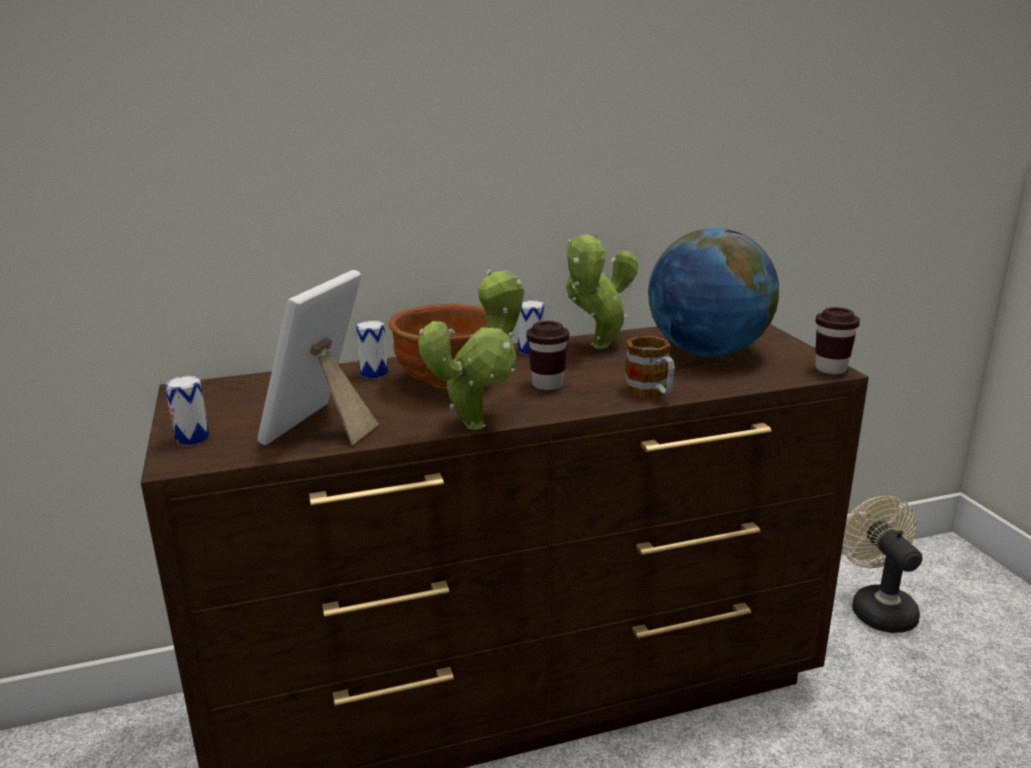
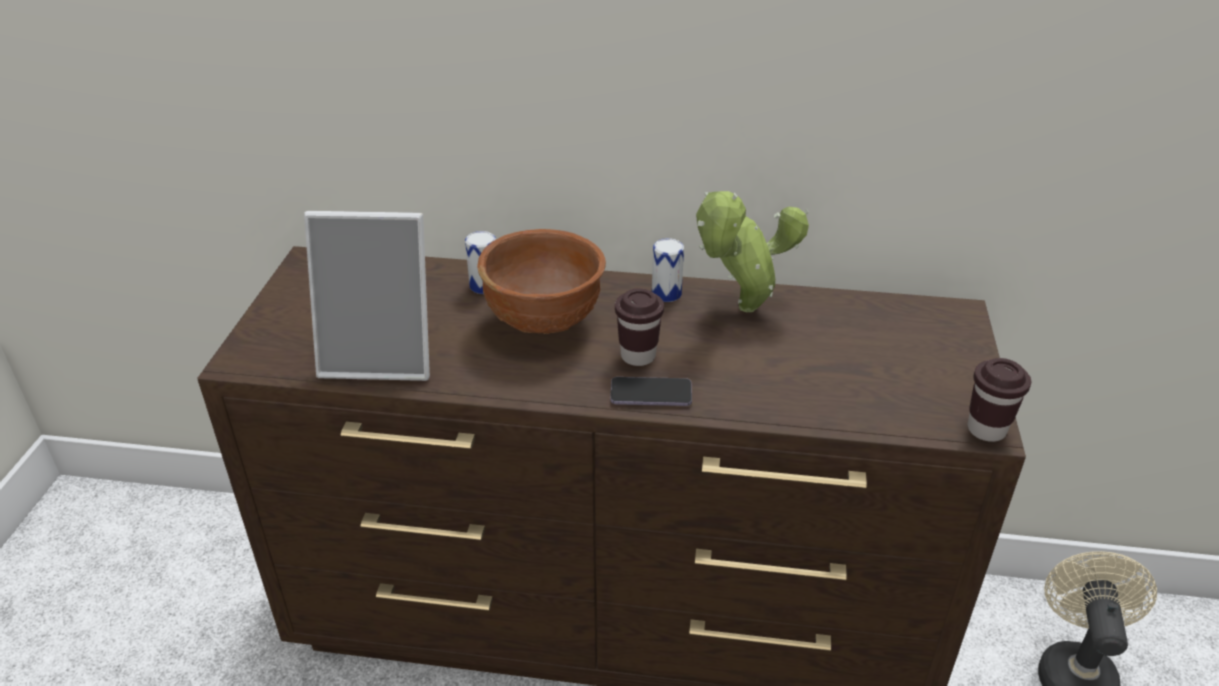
camera: 25 degrees right, 15 degrees up
(192, 438) = (269, 333): can -> none
(323, 429) = (382, 355): picture frame -> picture frame turned 135 degrees counterclockwise
(479, 422) = (526, 393): potted plant -> none
(581, 402) = (651, 394): none -> phone
(651, 392) = (737, 403): mug -> none
(708, 352) = (862, 354): globe -> none

